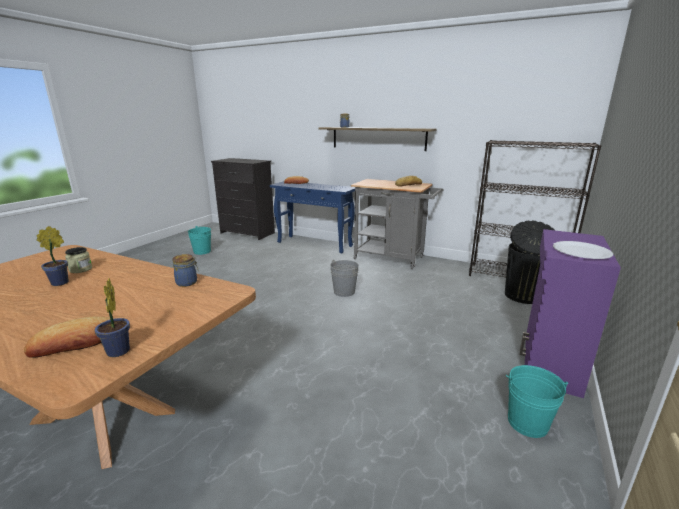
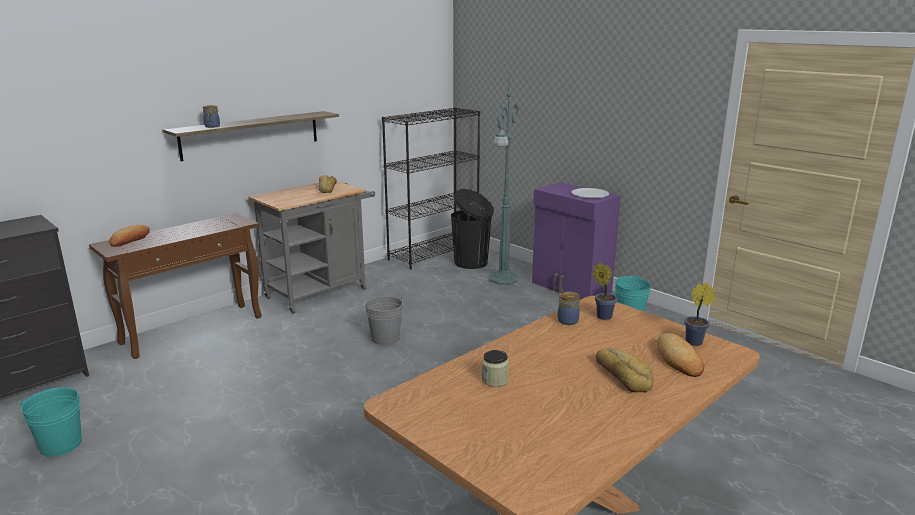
camera: 70 degrees left, 0 degrees up
(58, 314) = (623, 375): none -> bread
(62, 282) = (535, 385): potted plant -> potted plant (602, 316)
(315, 244) = (194, 329): blue console table -> brown console table
(509, 318) = (503, 279): none -> green floor lamp

